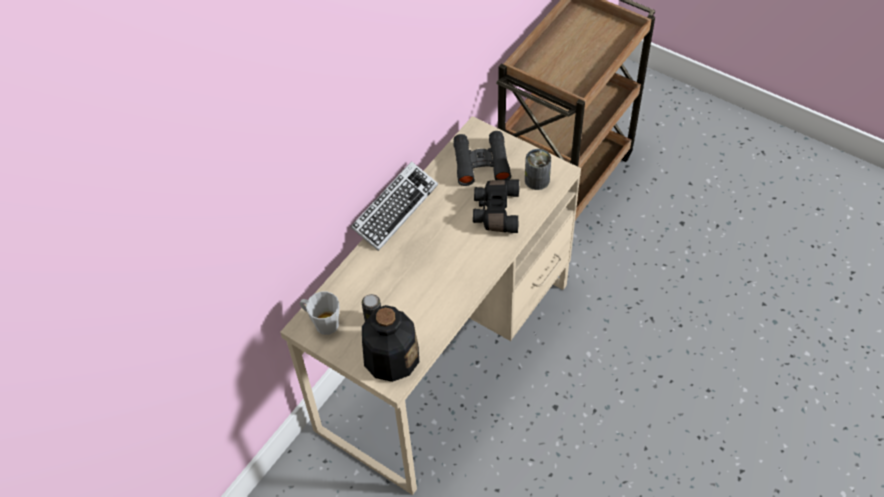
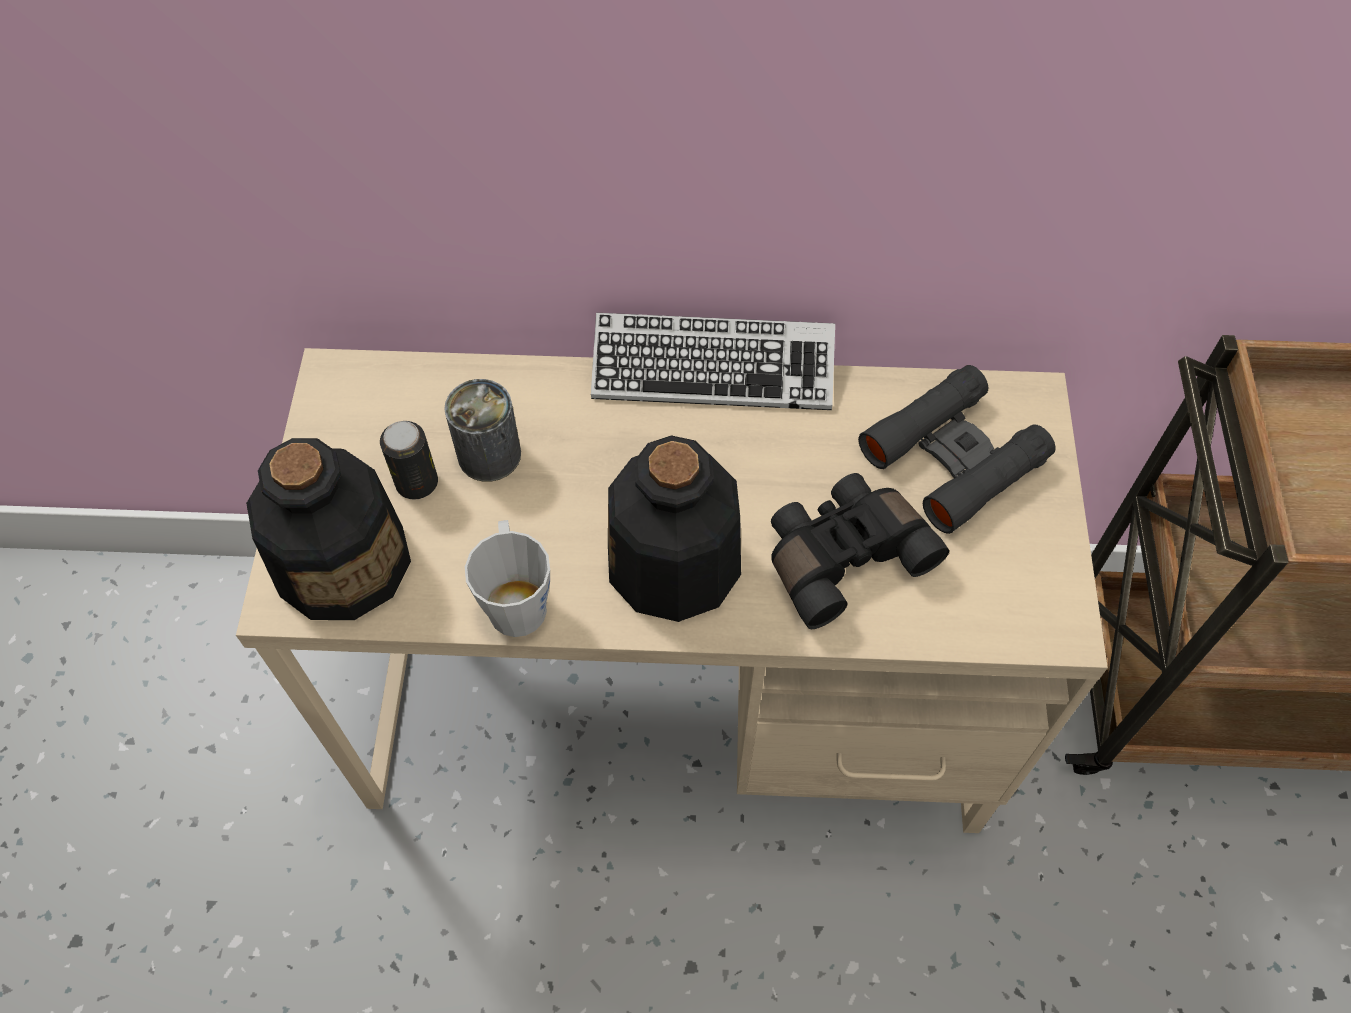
camera: 55 degrees right, 5 degrees up
(322, 323) = (360, 402): grey mug -> grey mug (516, 599)
(464, 259) = (674, 564): none -> bottle
(537, 180) = (995, 591): can -> can (489, 454)

